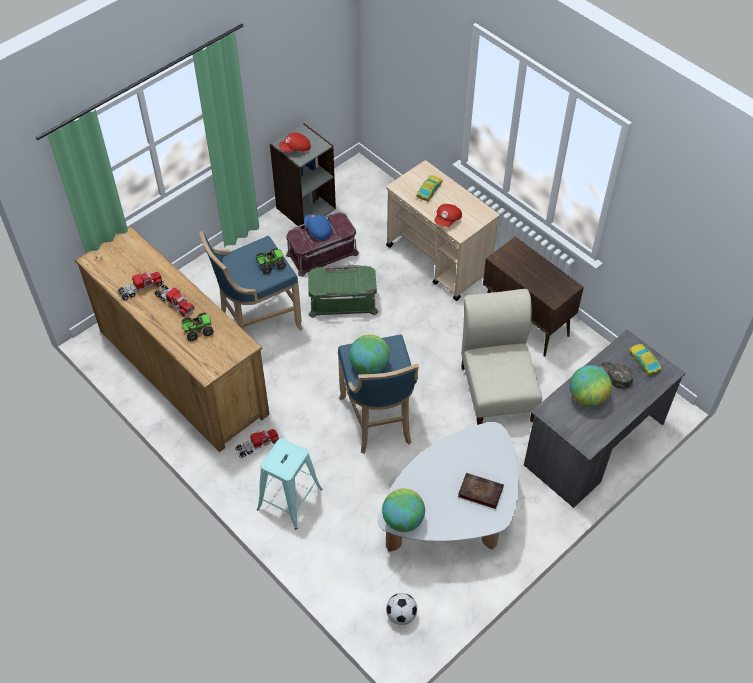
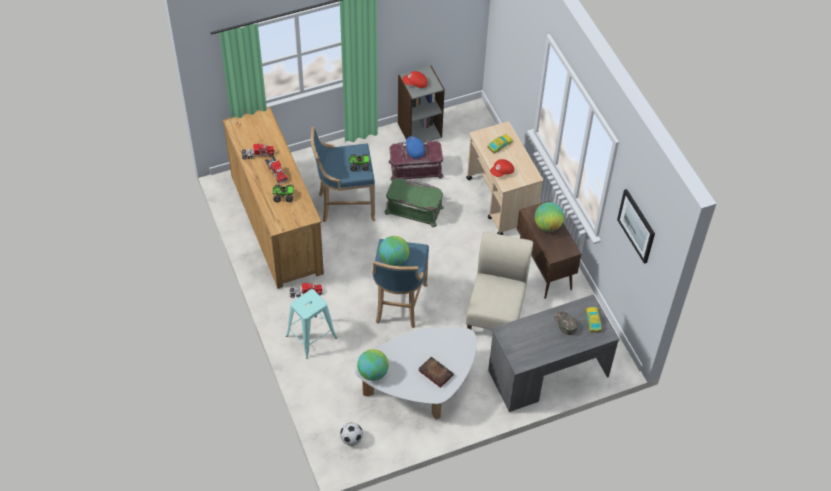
camera: 20 degrees right, 0 degrees up
(587, 397) = (537, 332): globe -> globe (547, 225)
(679, 224) = (637, 226): none -> picture

